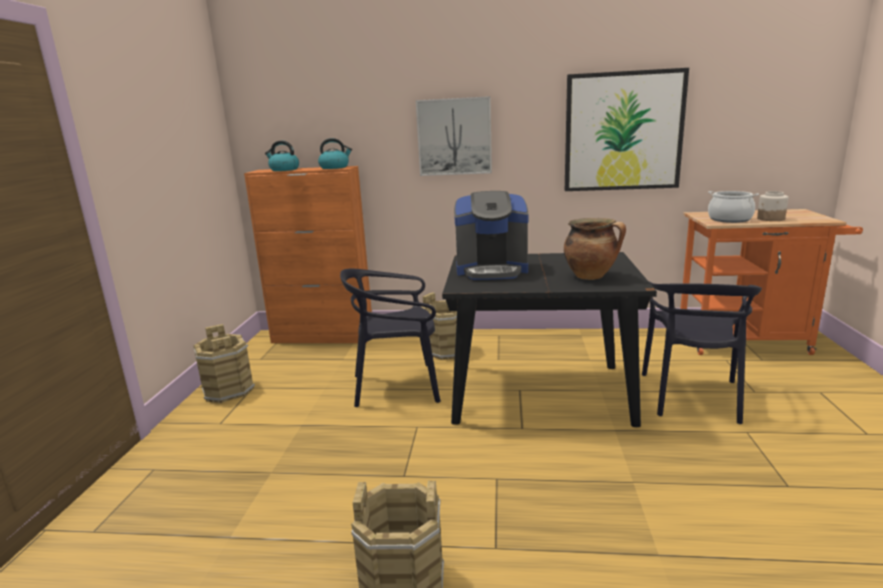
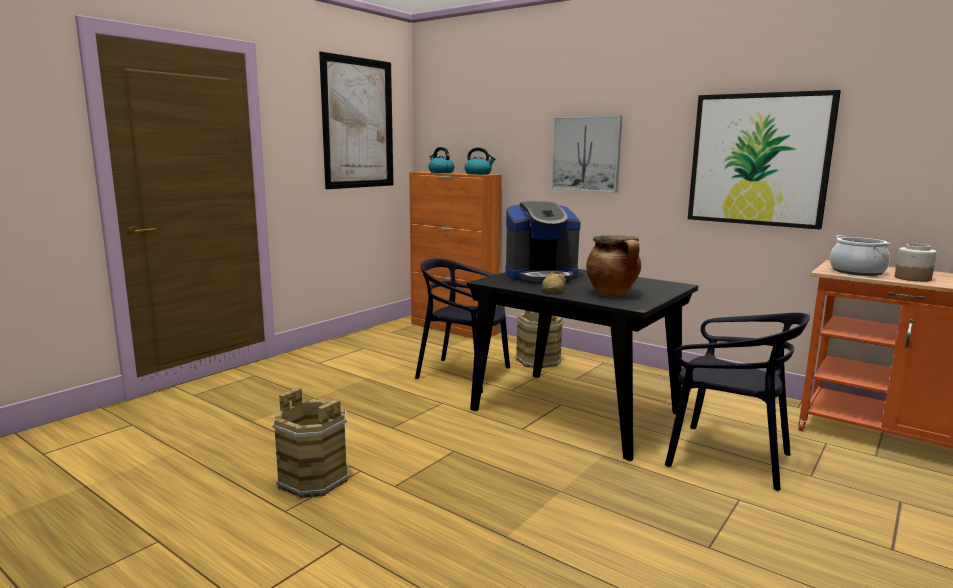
camera: 30 degrees right, 5 degrees down
(178, 119) = (358, 123): none -> picture
(229, 390) = (347, 345): brown bucket -> none
(492, 270) = (541, 276): coffee machine -> coffee machine turned 45 degrees counterclockwise
(537, 283) = (553, 289): none -> bread
(692, 396) = (727, 457): black chair -> black chair turned 105 degrees counterclockwise

